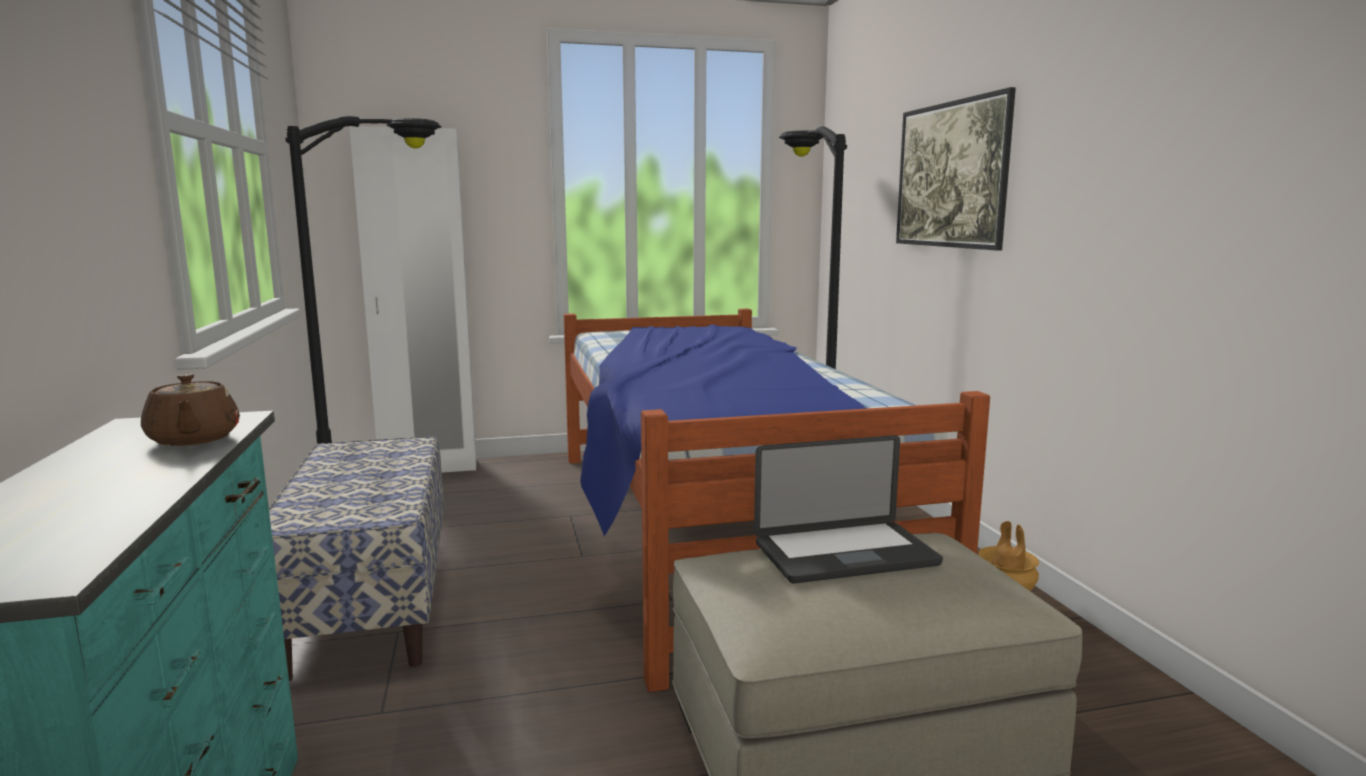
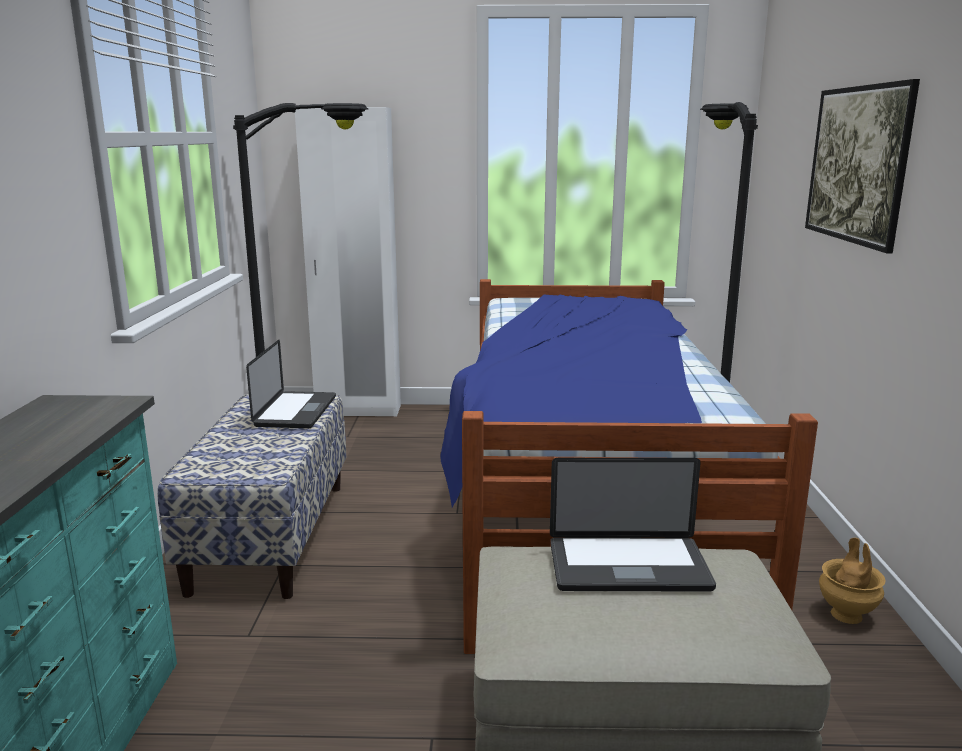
camera: 15 degrees right, 5 degrees up
(193, 439) = (79, 424): brown teapot -> none
(391, 454) = (296, 411): none -> laptop

